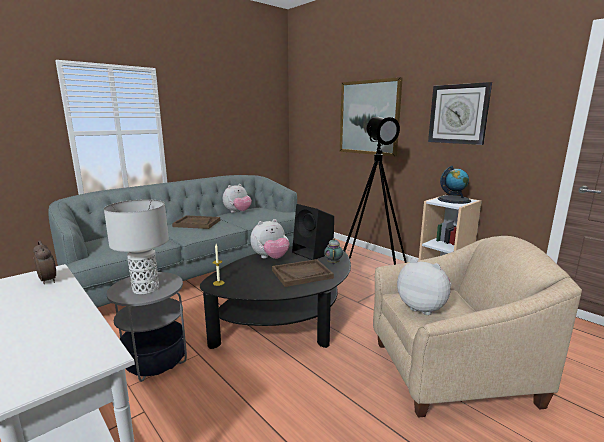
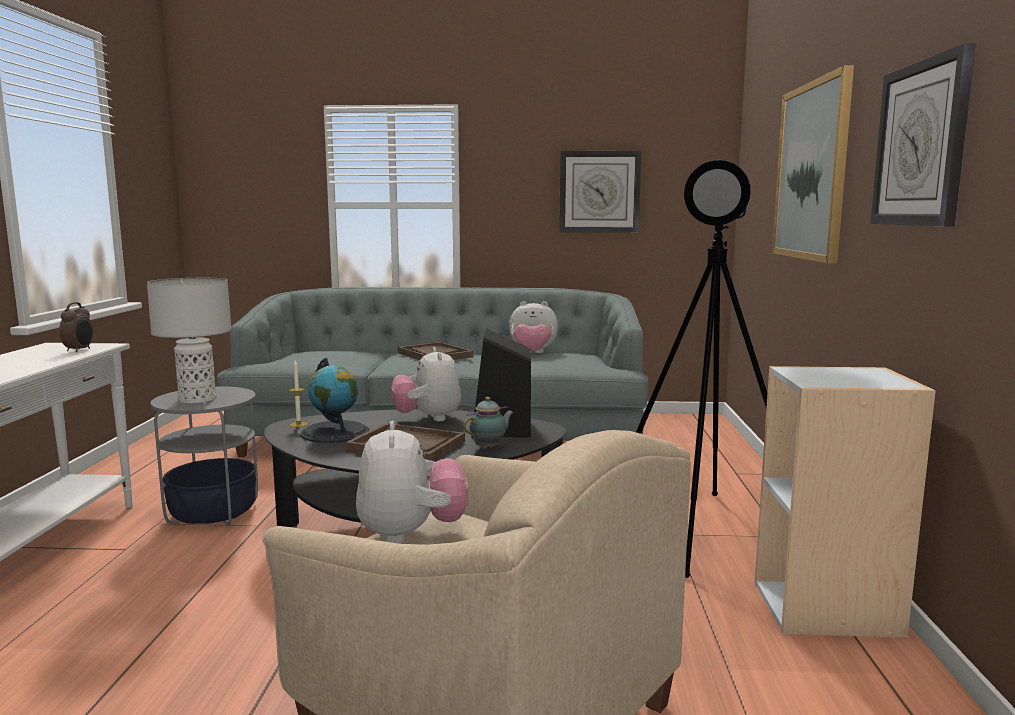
camera: 45 degrees right, 5 degrees down
(234, 122) = (599, 192): none -> wall clock
(270, 258) = (428, 418): plush toy -> plush toy turned 60 degrees clockwise
(454, 200) = (854, 376): globe -> globe (335, 432)

